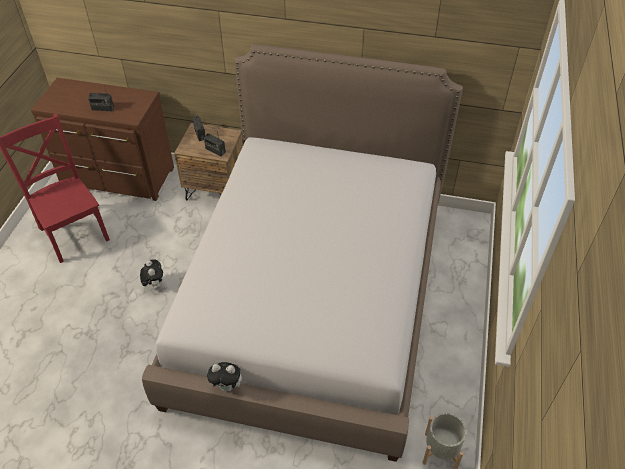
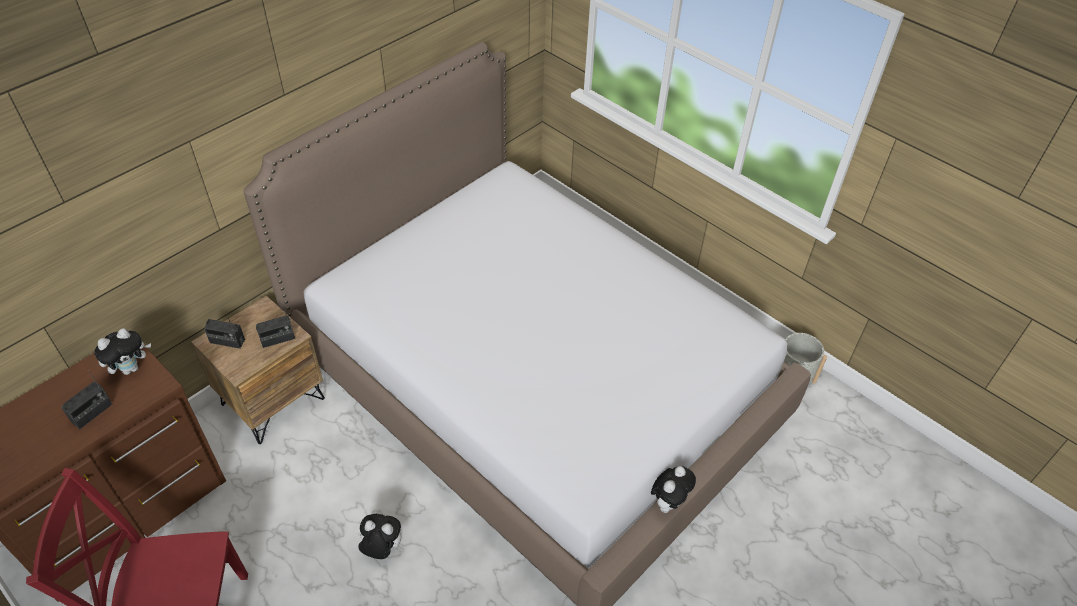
camera: 60 degrees left, 0 degrees up
(136, 104) = (131, 368): none -> plush toy

